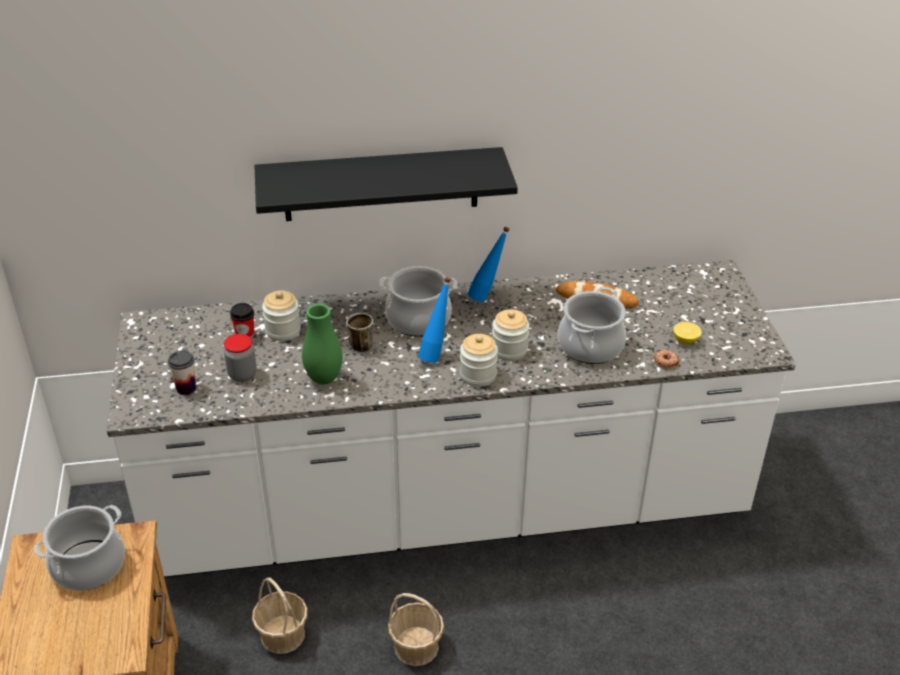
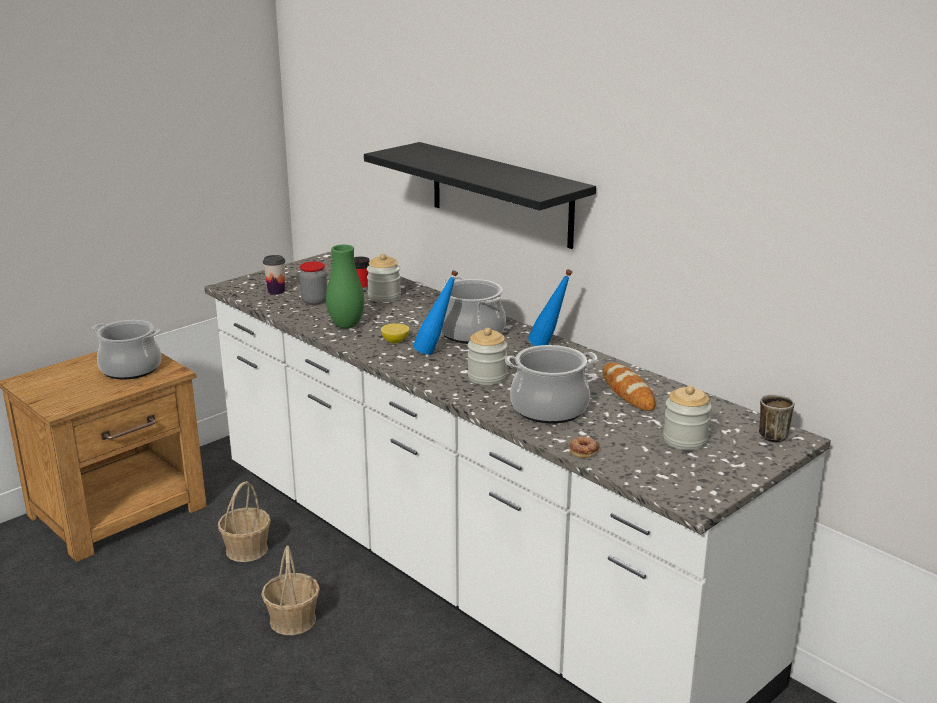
camera: 55 degrees right, 15 degrees down
(358, 344) = (406, 323): mug -> mug (772, 434)
(478, 375) = (432, 375): jar -> jar (685, 440)
(685, 340) = (636, 451): lemon -> lemon (395, 341)

